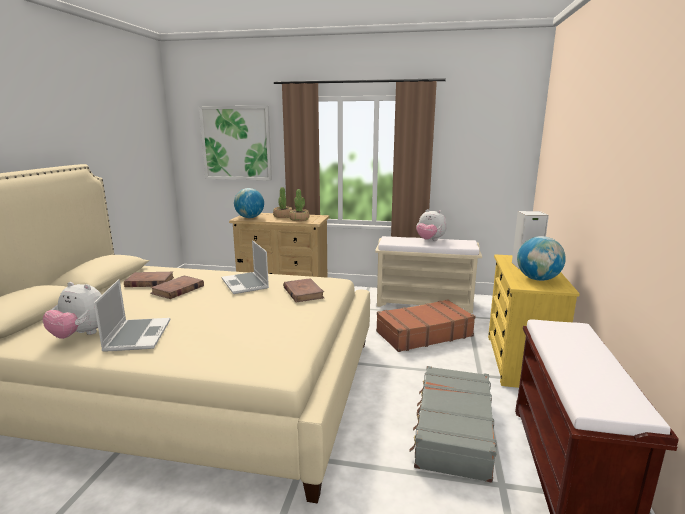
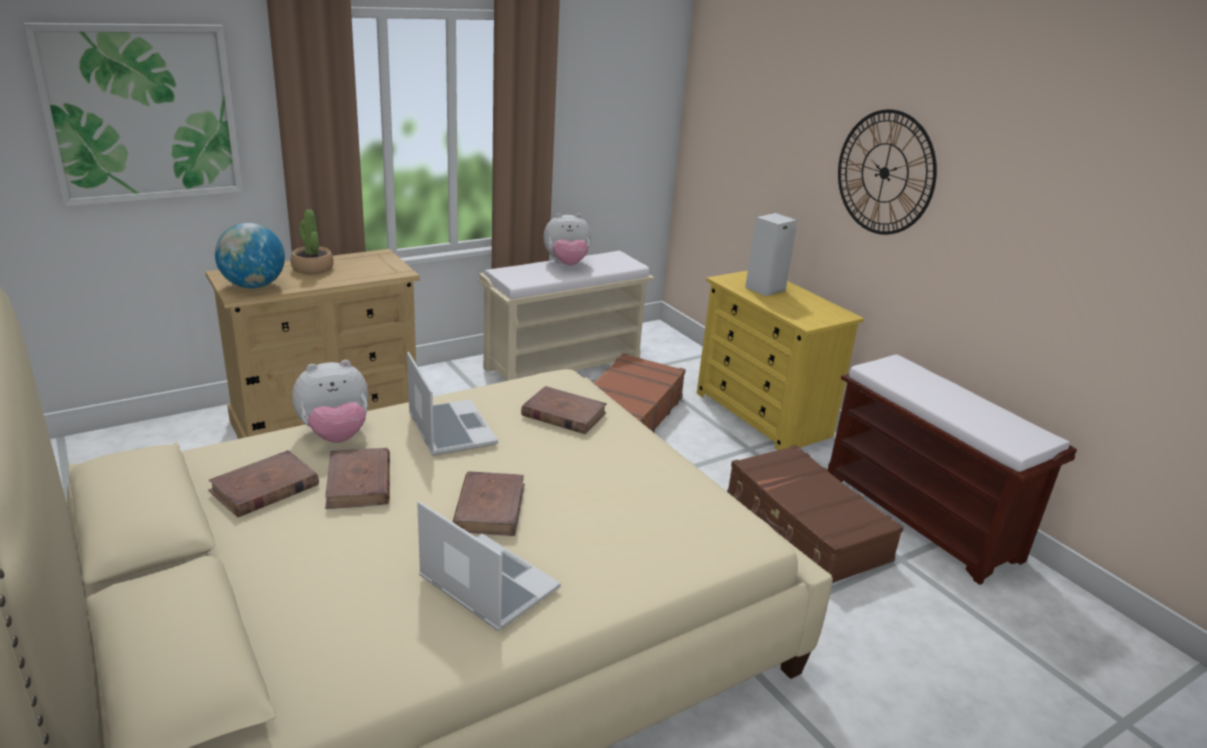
camera: 45 degrees left, 10 degrees up
(80, 335) = (389, 631): plush toy -> plush toy (335, 435)
(197, 312) = (489, 507): none -> brown book
(246, 284) = (449, 429): laptop -> laptop turned 135 degrees counterclockwise
(299, 219) = (361, 270): potted plant -> none
(452, 430) = (805, 527): grey suitcase -> brown suitcase
(538, 279) = (806, 308): globe -> none
(602, 174) = (884, 173): none -> wall clock

